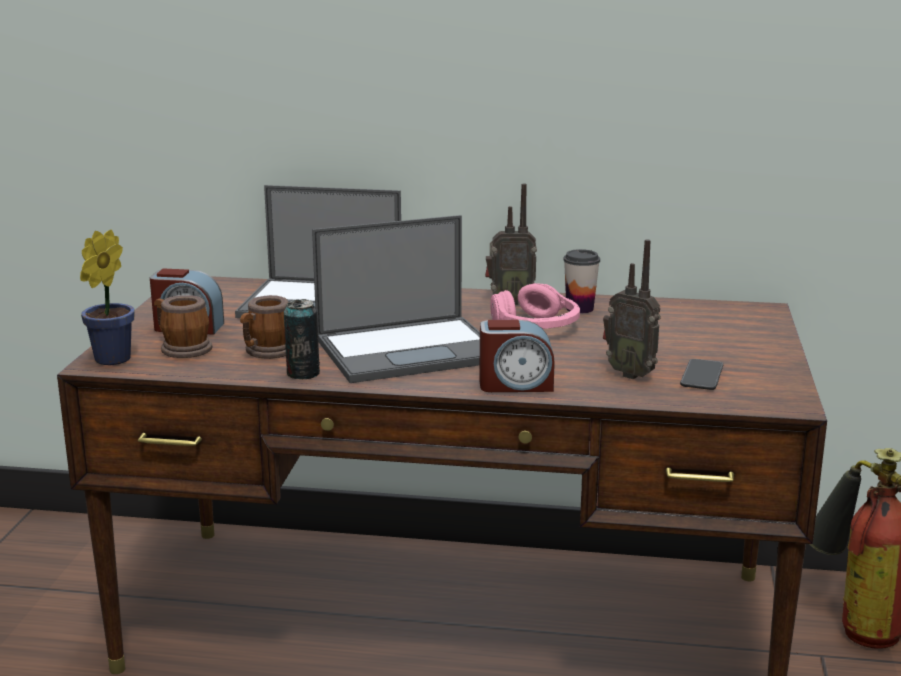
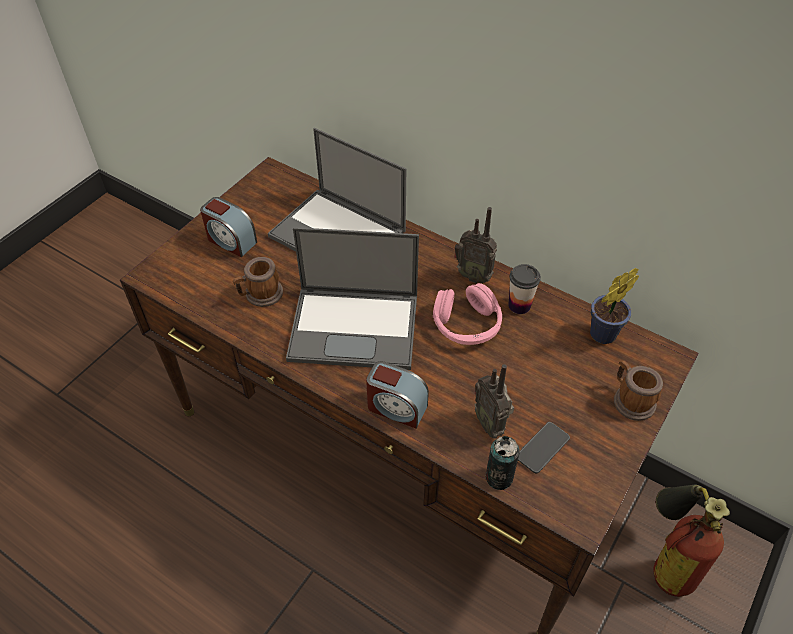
camera: 25 degrees right, 30 degrees up
(109, 361) = (158, 272): potted plant -> potted plant (600, 335)
(182, 348) = (210, 270): mug -> mug (630, 400)
(303, 373) = (265, 336): can -> can (499, 477)

